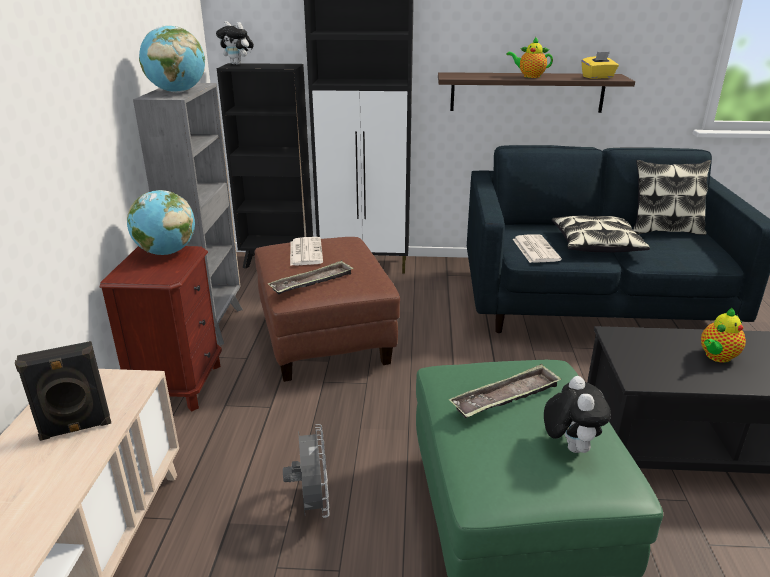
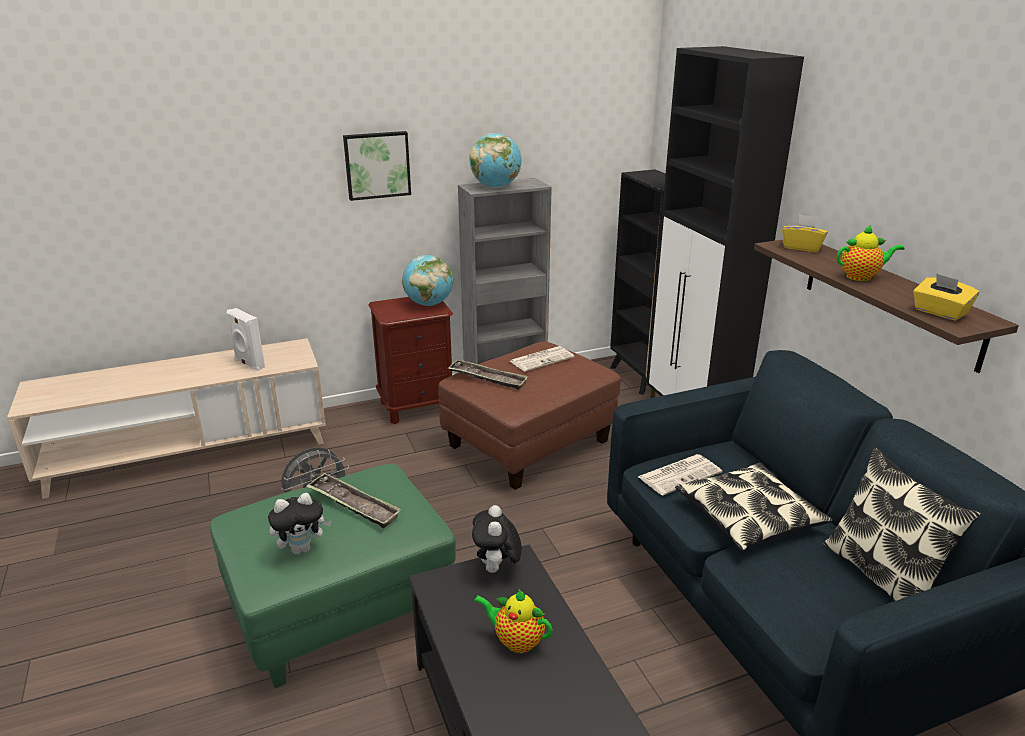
camera: 65 degrees right, 0 degrees up
(62, 83) = (377, 165): none -> picture
(76, 429) = (249, 364): black speaker -> white speaker
(238, 64) = (654, 172): plush toy -> plush toy (496, 569)
(461, 75) = (802, 247): none -> yellow tissue box
(529, 76) = (861, 277): teapot -> teapot turned 90 degrees clockwise

